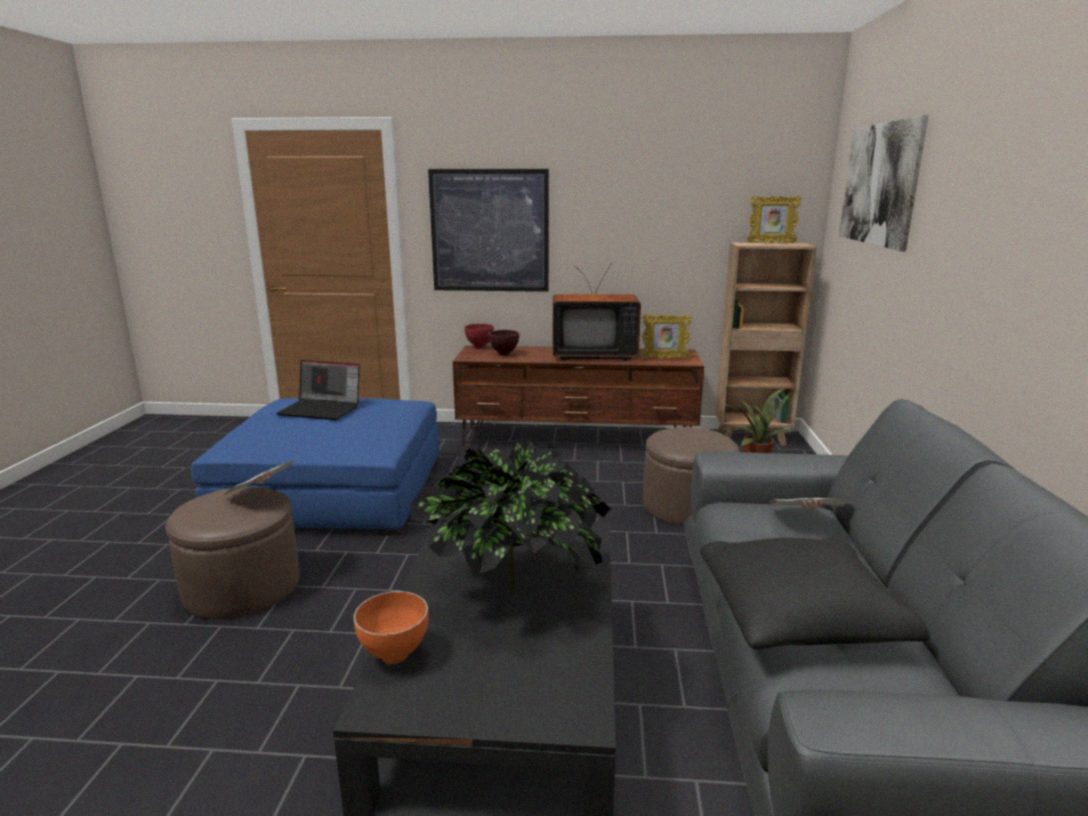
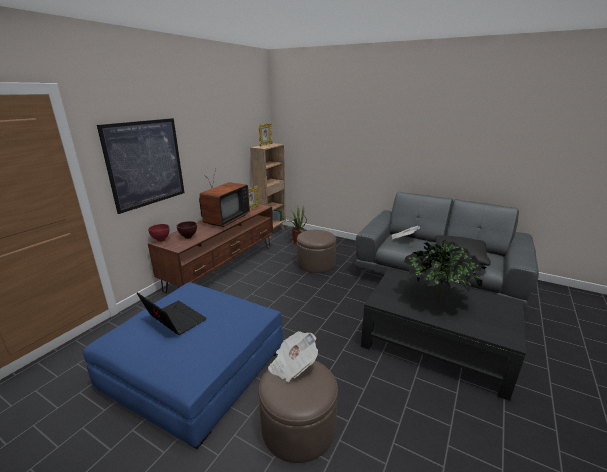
camera: 65 degrees left, 5 degrees up
(322, 409) = (173, 320): laptop -> laptop turned 90 degrees counterclockwise
(394, 655) = (480, 332): orange bowl -> none
(879, 184) = (320, 118): picture -> none

